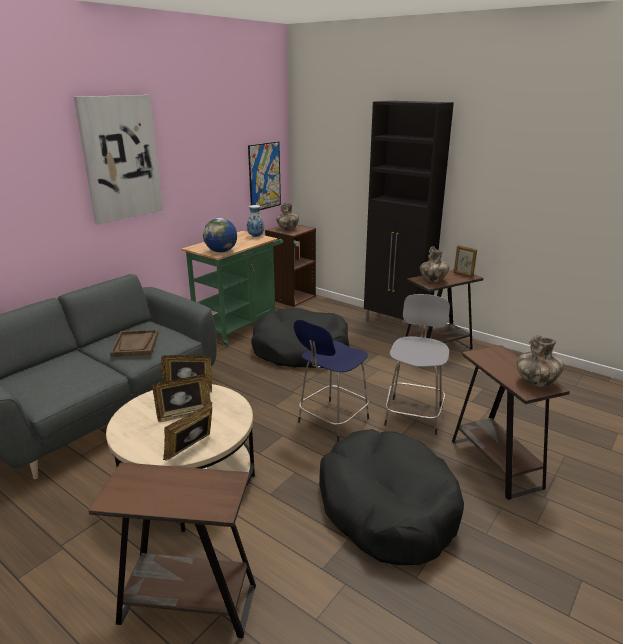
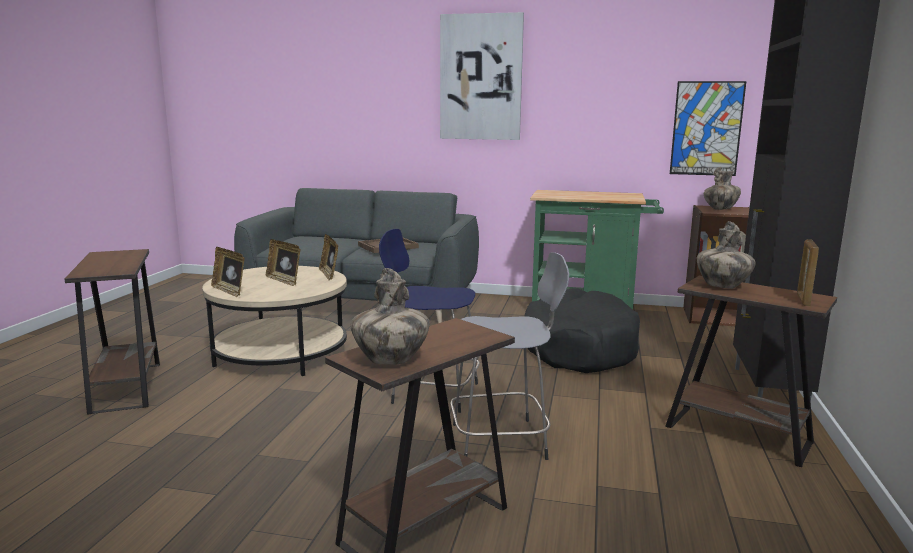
camera: 65 degrees right, 10 degrees down
(191, 449) = (229, 291): picture frame -> picture frame turned 150 degrees counterclockwise
(221, 251) = (552, 196): globe -> none
(255, 236) = (631, 197): vase -> none
(387, 507) = (279, 451): black dog bed -> none

